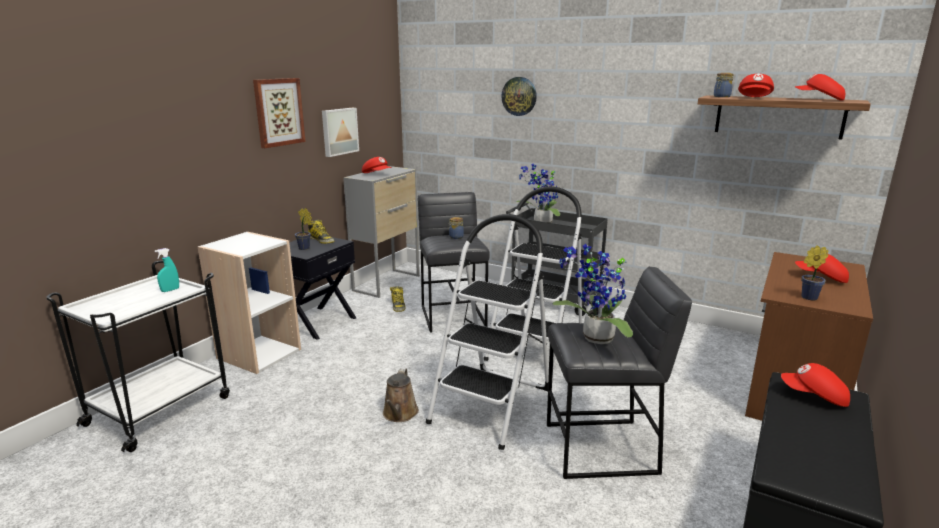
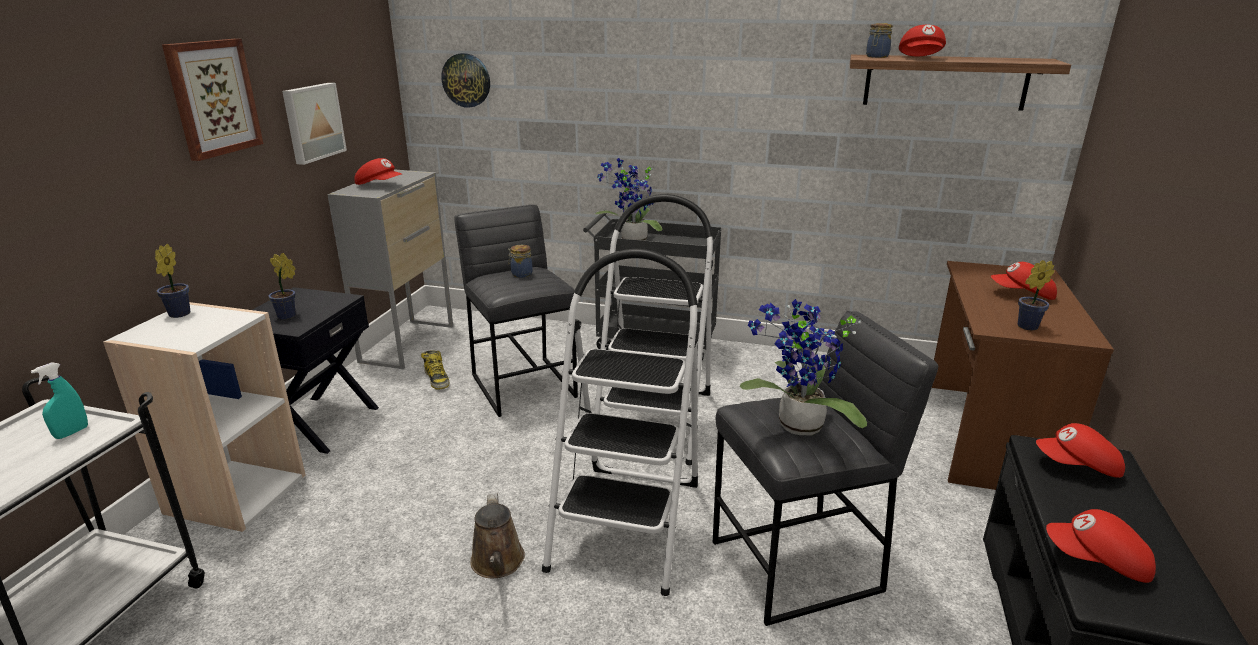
camera: 15 degrees left, 5 degrees up
(240, 237) = (178, 315): none -> potted plant
(321, 240) = (310, 298): boot -> none
(519, 96) = (585, 59): wall clock -> wall clock (466, 80)
(819, 99) = (1001, 59): red cap -> red cap (1097, 562)

